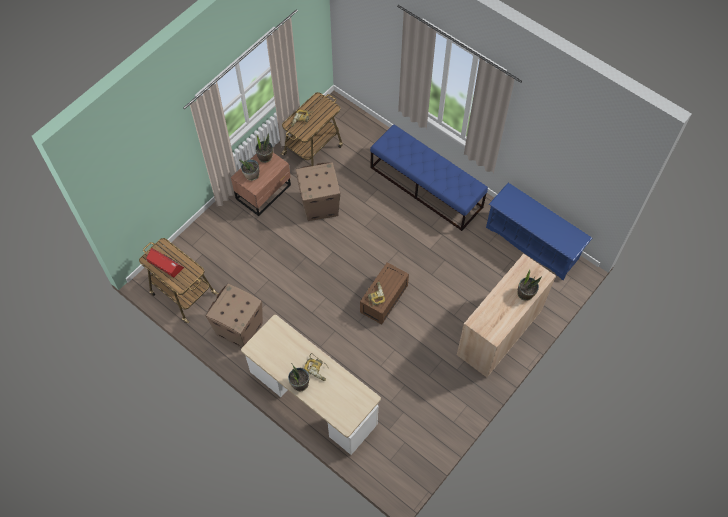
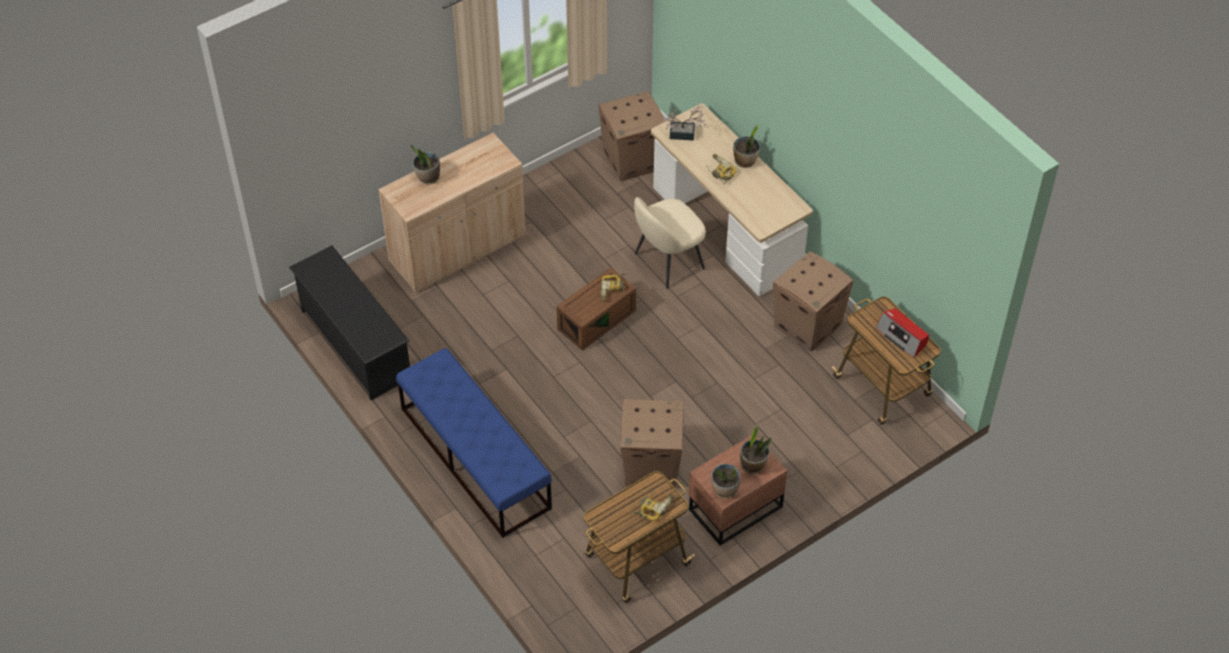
camera: 165 degrees left, 10 degrees down
(349, 358) = (667, 262): none -> beige chair
(352, 399) = (685, 134): none -> potted plant
(400, 448) = (633, 160): none -> cardboard box
(532, 243) = (355, 344): blue shoe rack -> black shoe rack

